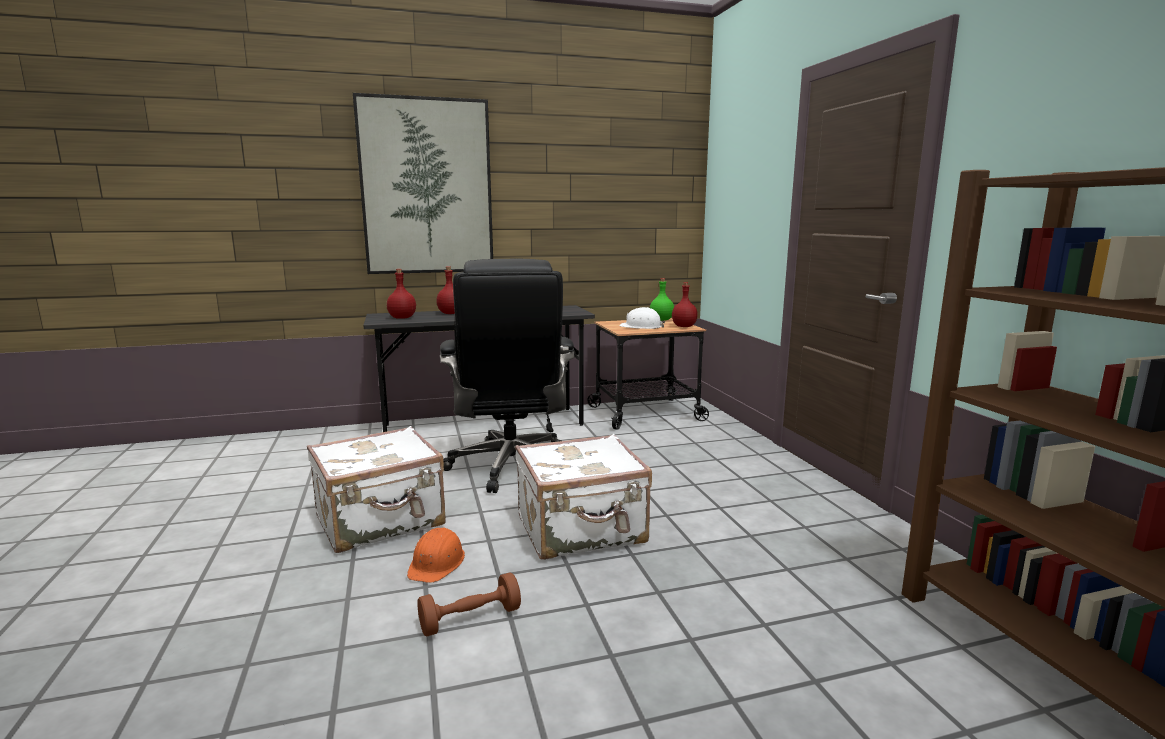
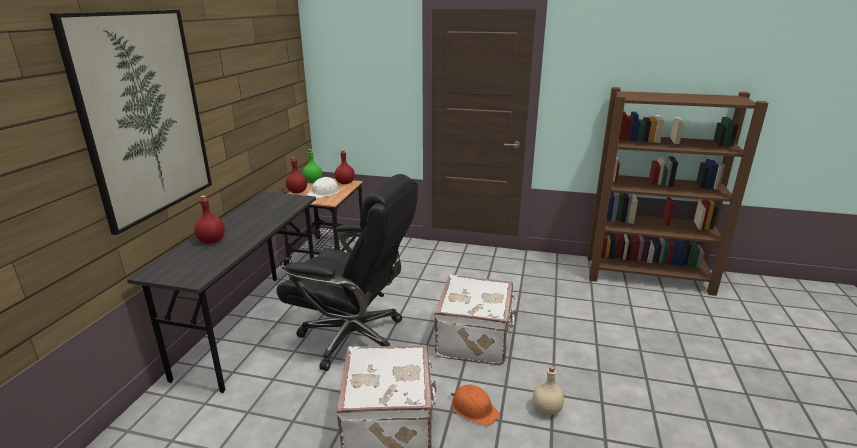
camera: 60 degrees left, 10 degrees up
(402, 318) = (193, 265): red bottle -> red bottle (297, 192)
(470, 619) = (546, 409): brown dumbbell -> beige bottle

